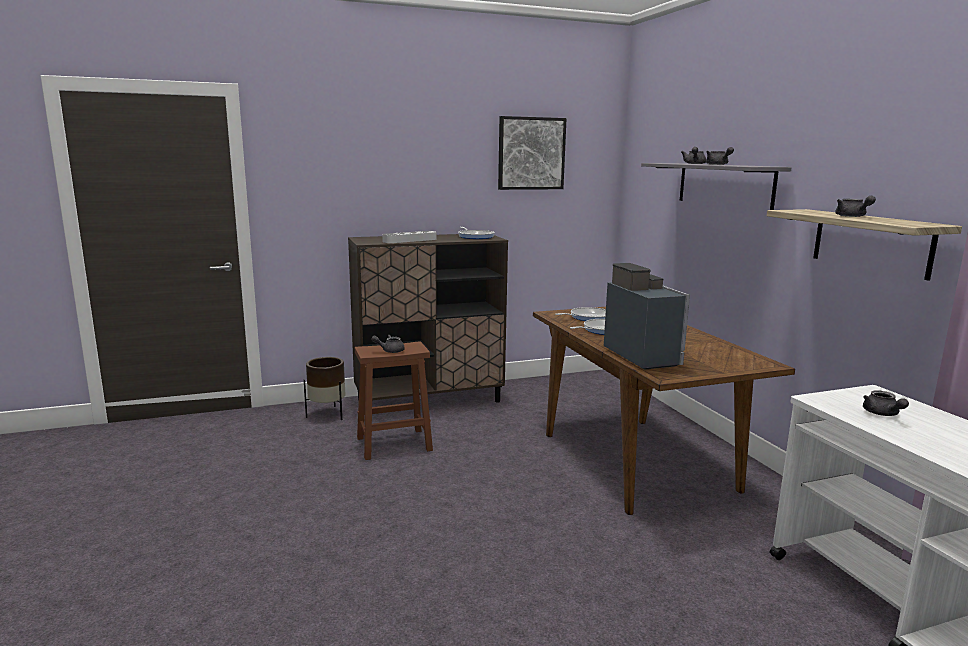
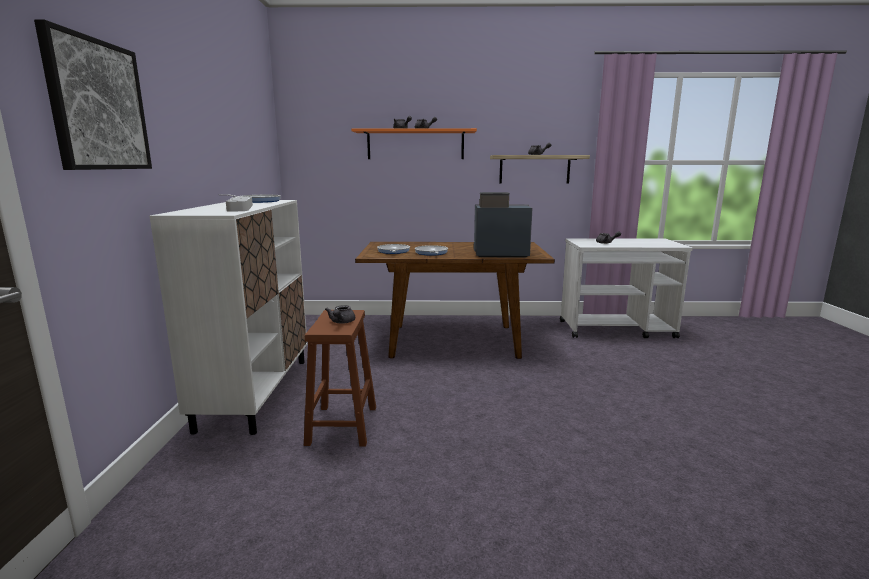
camera: 70 degrees left, 0 degrees up
(328, 414) = (208, 461): brown planter -> none
(429, 400) = (256, 392): brown cabinet -> white cabinet
(531, 153) = (242, 116): picture -> picture (97, 105)
(724, 185) = (415, 145): grey shelf -> orange shelf

